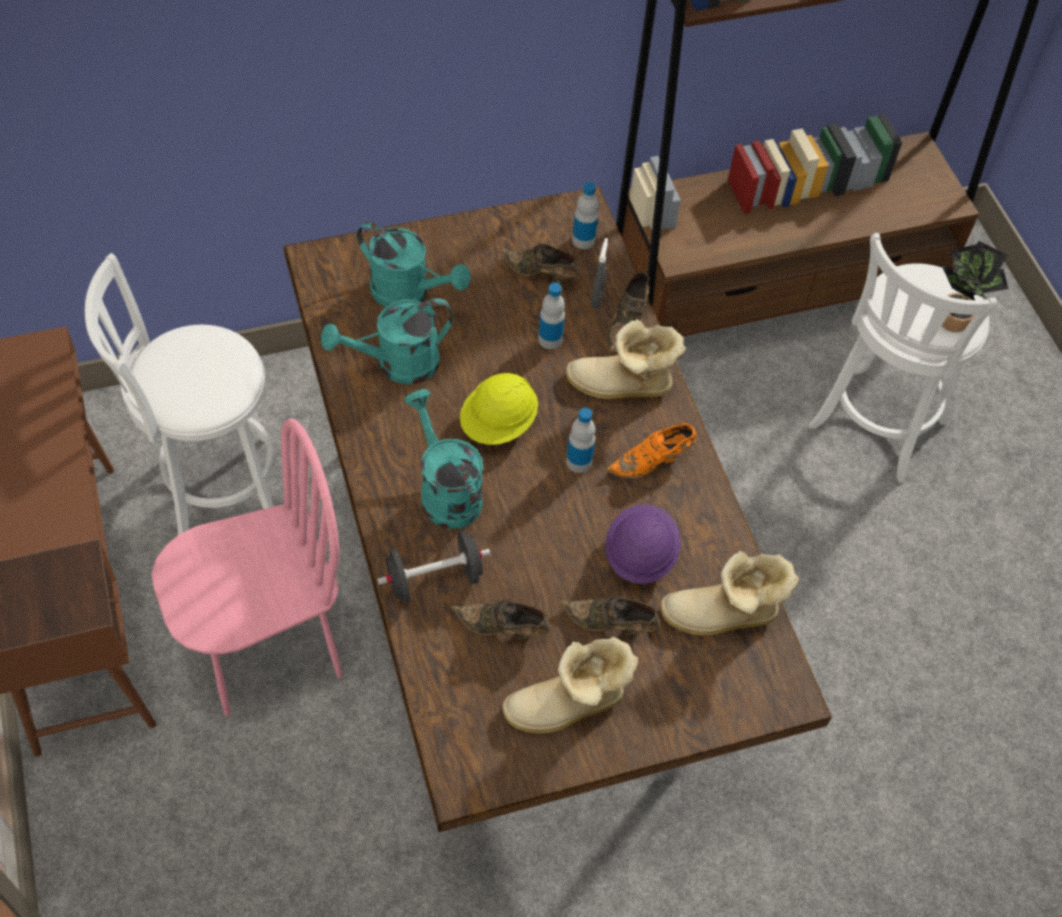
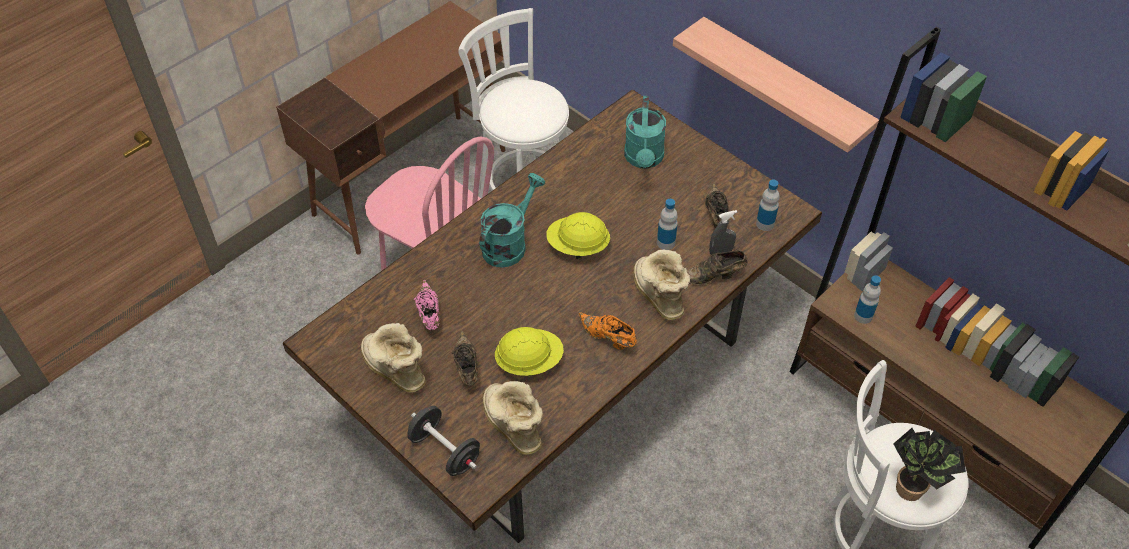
camera: 65 degrees right, 5 degrees down
(397, 365) = (584, 179): turquoise watering can -> none
(434, 579) = (442, 267): black dumbbell -> black dumbbell (445, 451)
(467, 97) = (783, 87): none -> shelf
(503, 629) = (429, 315): brown shoe -> pink shoe
(579, 462) = (579, 299): bottle -> bottle (863, 316)
(639, 555) = (529, 361): purple hard hat -> yellow hard hat

